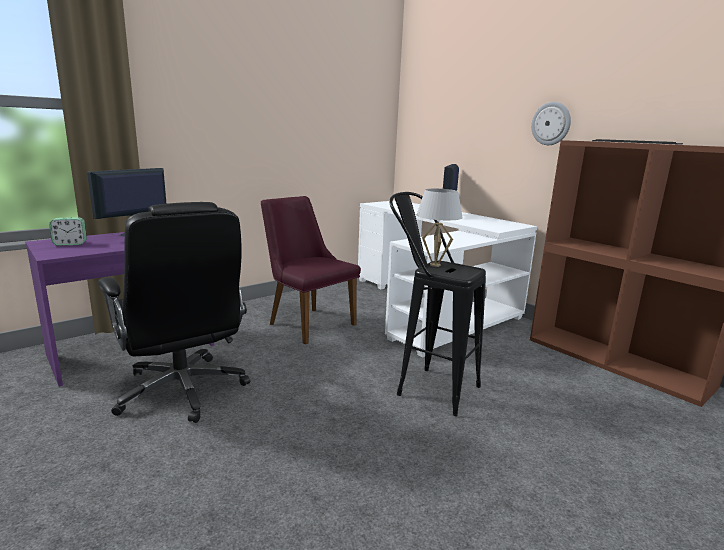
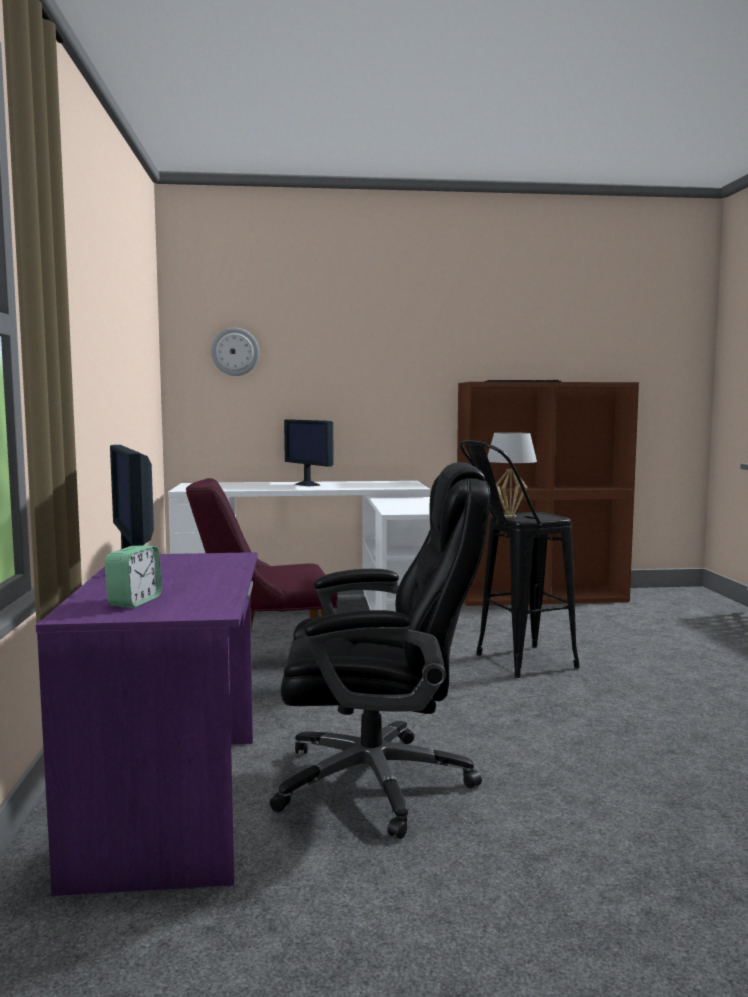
camera: 55 degrees left, 10 degrees down
(551, 123) = (414, 365): wall clock -> wall clock (235, 351)

